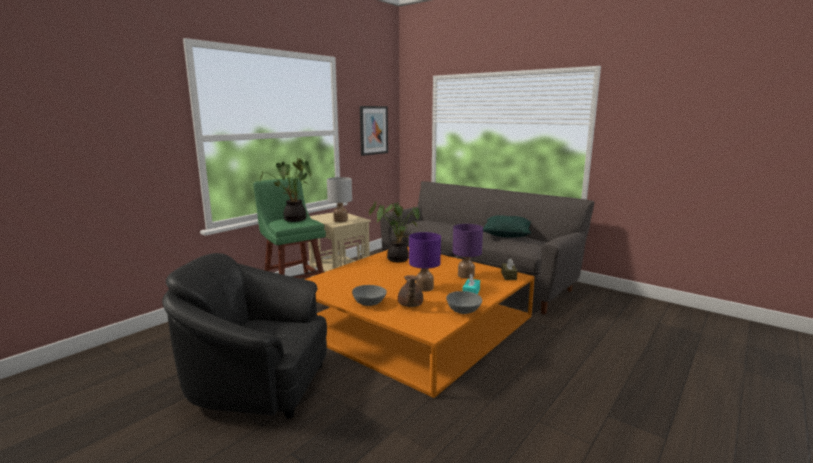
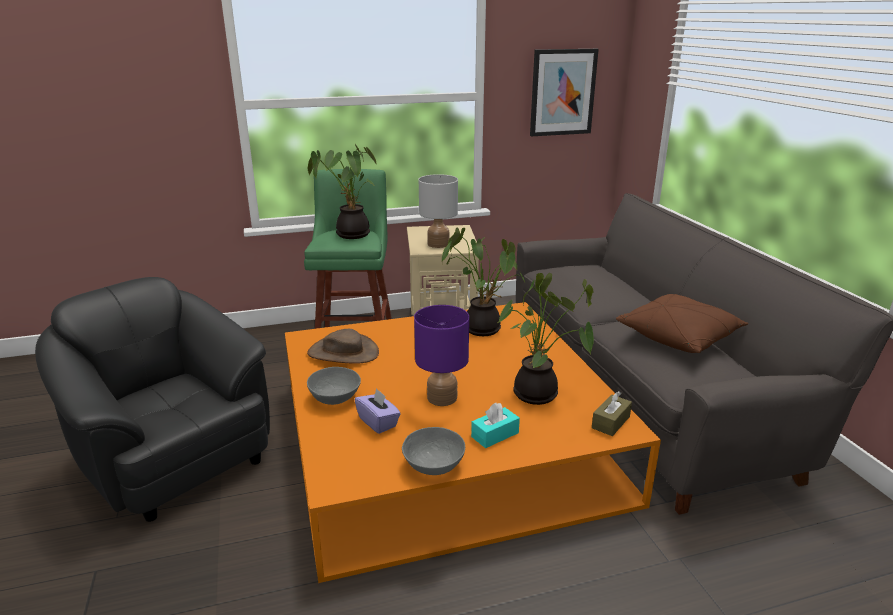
camera: 35 degrees right, 10 degrees up
(339, 285) = (343, 352): none -> brown hat
(410, 305) = (378, 422): brown teapot -> purple tissue box
(466, 275) = (539, 395): purple table lamp -> potted plant
(506, 234) = (679, 336): green pillow -> brown pillow

